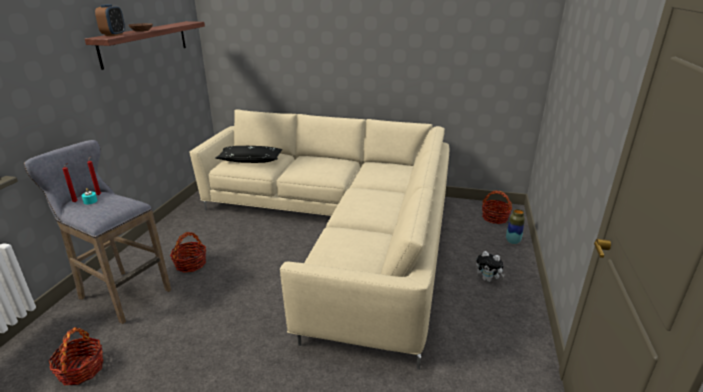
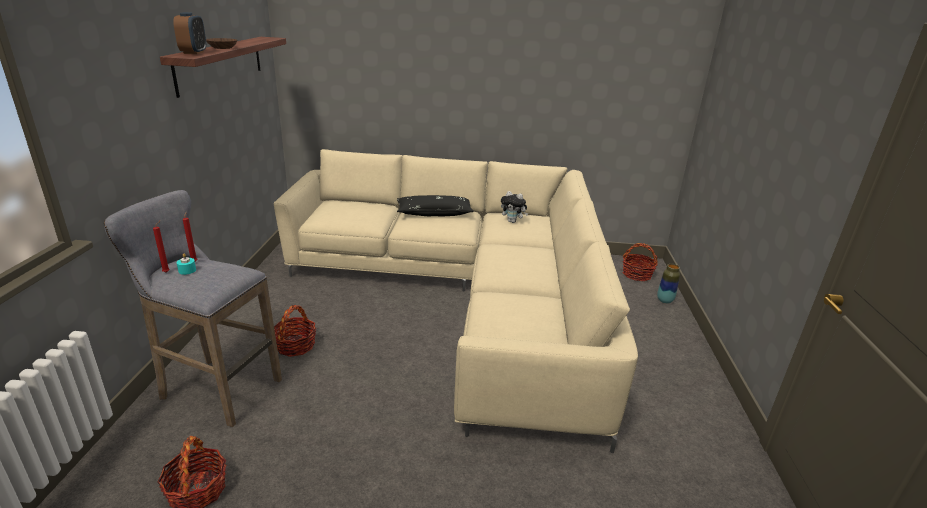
camera: 10 degrees left, 0 degrees up
(250, 160) = (349, 213): black pillow -> black pillow (434, 213)
(488, 279) = (653, 345): plush toy -> plush toy (513, 221)

